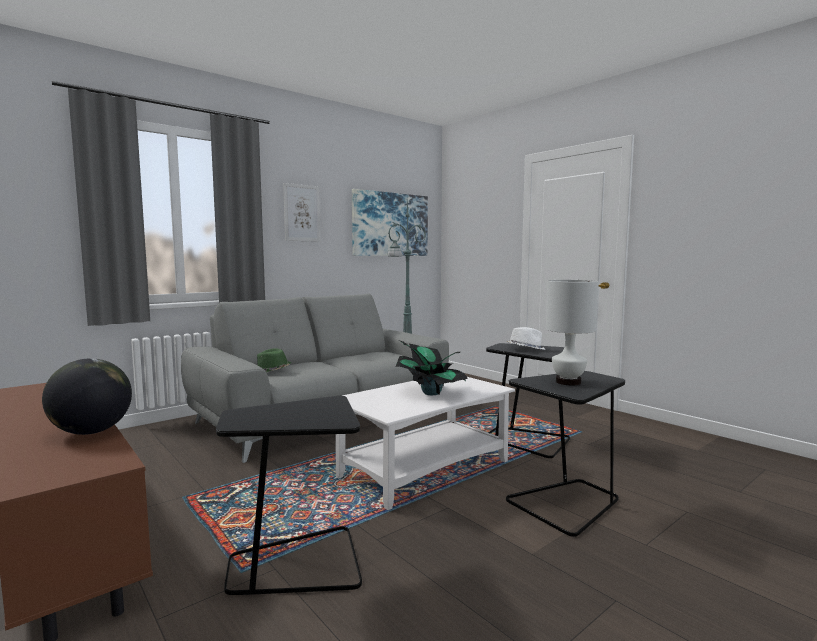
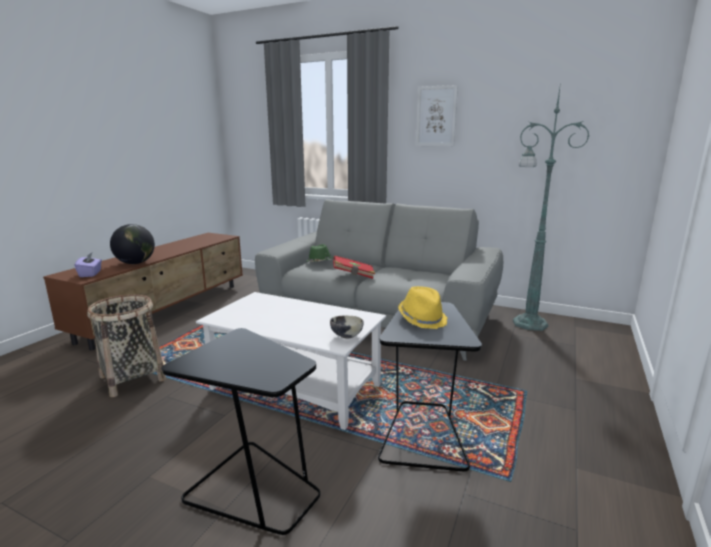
camera: 65 degrees right, 10 degrees up
(87, 461) = (90, 274): none -> purple tissue box
(297, 565) = (132, 378): black side table -> basket
(338, 368) = (353, 275): none -> red book
(390, 224) = (561, 122): picture -> none
(431, 393) = (293, 319): potted plant -> none
(484, 384) = (346, 336): none -> bowl
(525, 349) = (422, 319): white hat -> yellow hat
(569, 382) = (240, 356): white table lamp -> none

